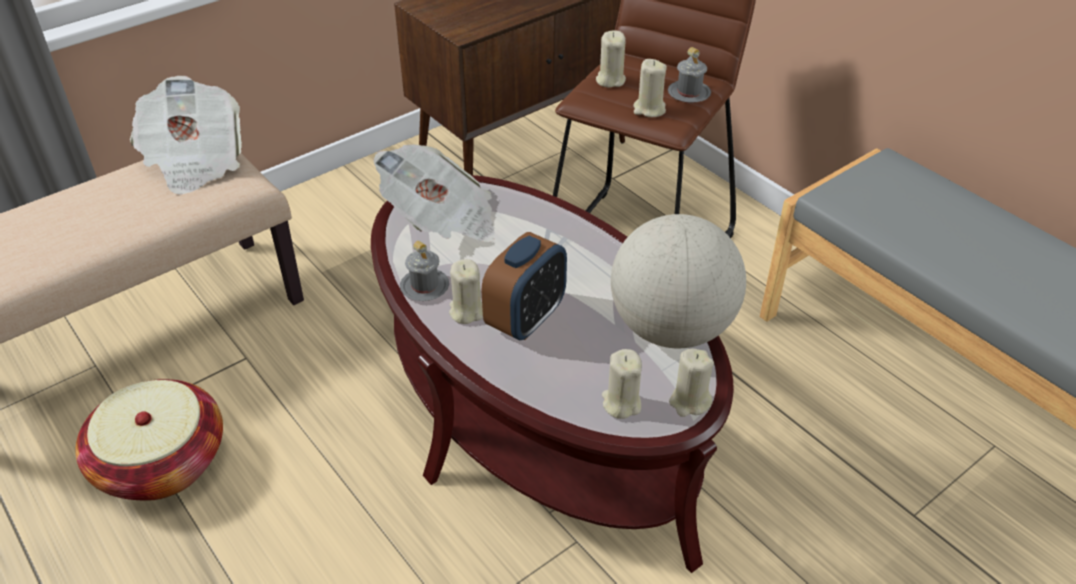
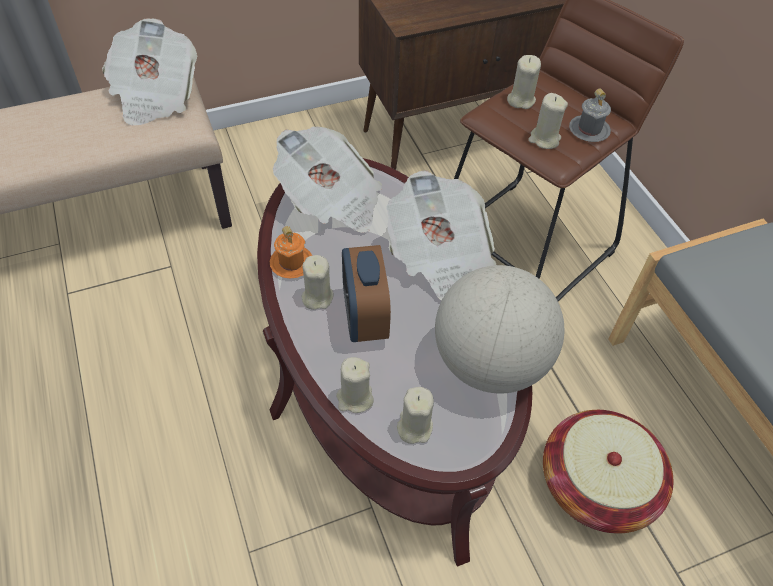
camera: 15 degrees right, 10 degrees up
(162, 463) = (78, 341): basket -> basket (597, 484)
(424, 286) = (291, 263): grey mug -> orange mug
(526, 319) = (365, 318): alarm clock -> alarm clock turned 120 degrees clockwise
(579, 247) = (439, 257): none -> newspaper
(689, 402) = (476, 443): beige candle -> beige candle (354, 398)

